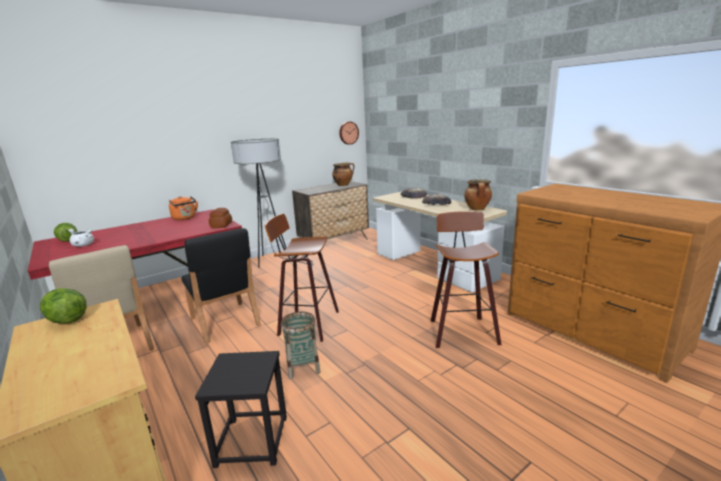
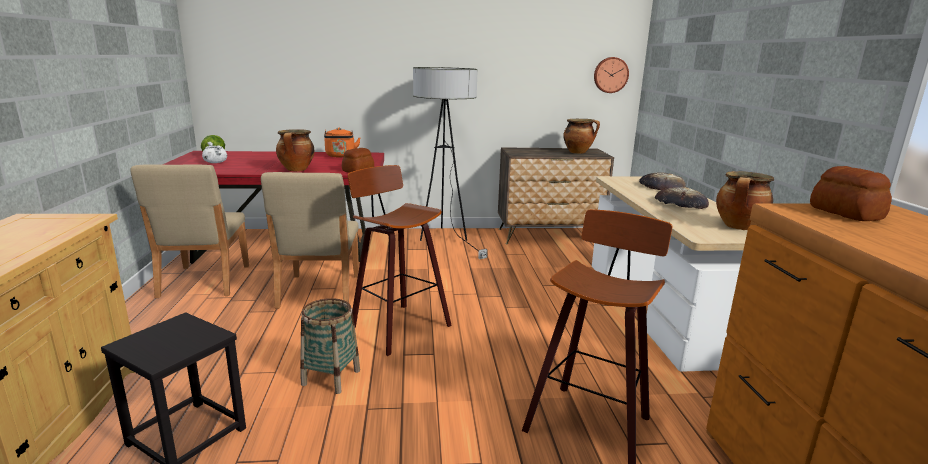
camera: 30 degrees right, 0 degrees up
(67, 320) = (48, 220): lettuce -> none
(172, 235) = (297, 170): none -> cooking pot
(224, 322) = (318, 292): black chair -> beige chair
(552, 190) = (846, 213): none -> bread

